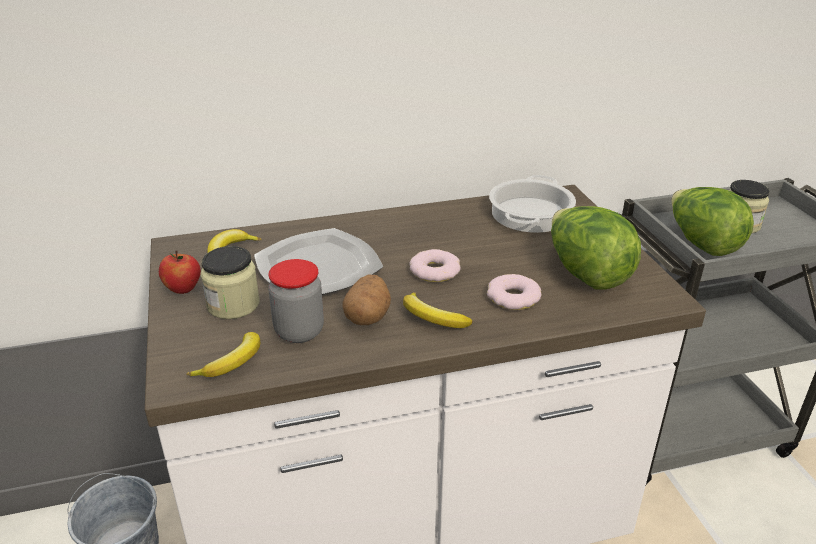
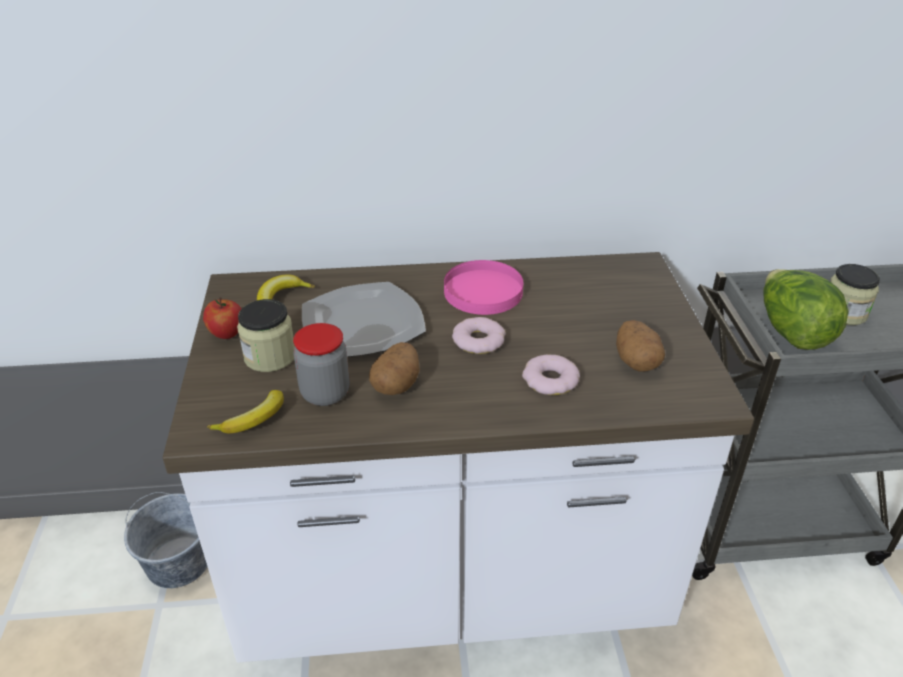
camera: 10 degrees right, 5 degrees up
(425, 229) = (483, 291): none -> pink plate
(432, 318) = (460, 394): banana -> none
(531, 214) = (600, 284): cooking pot -> none
(586, 274) = (636, 361): lettuce -> potato

